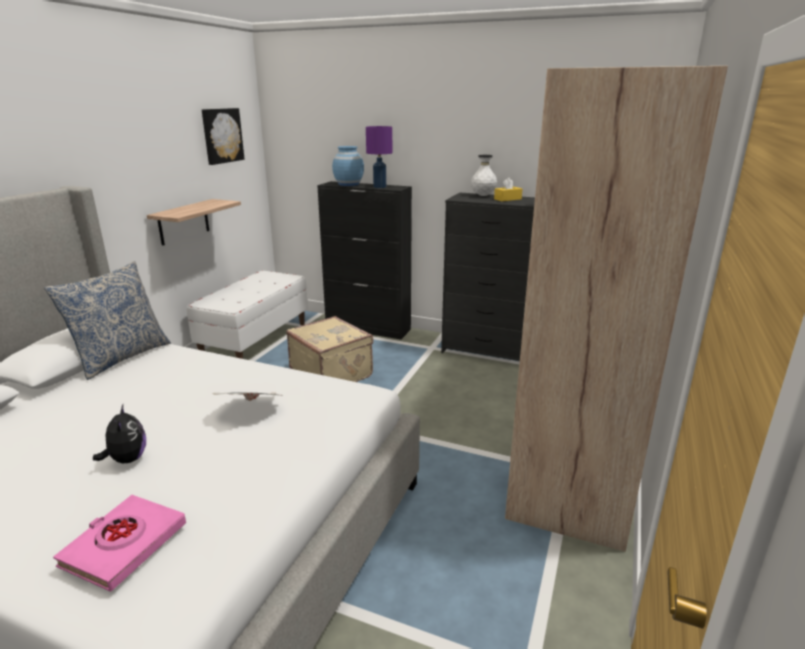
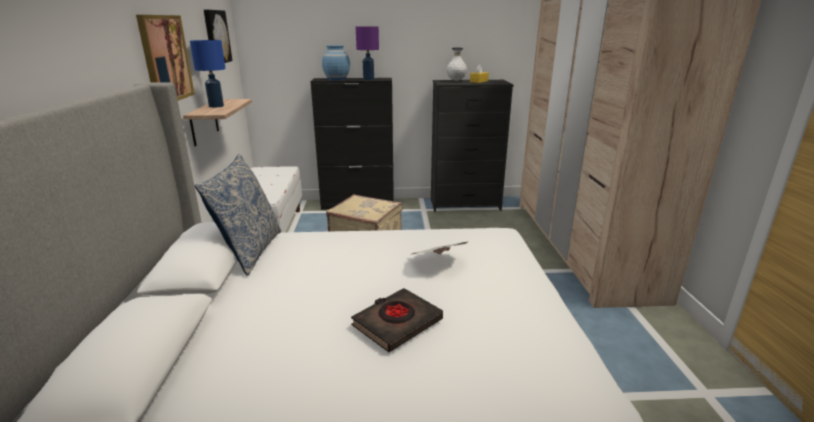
camera: 25 degrees left, 0 degrees up
(124, 545) = (504, 380): pink book -> none
(125, 161) = (165, 59): none -> picture
(127, 459) = (397, 323): plush toy -> black book
(192, 207) = (217, 106): none -> blue table lamp

